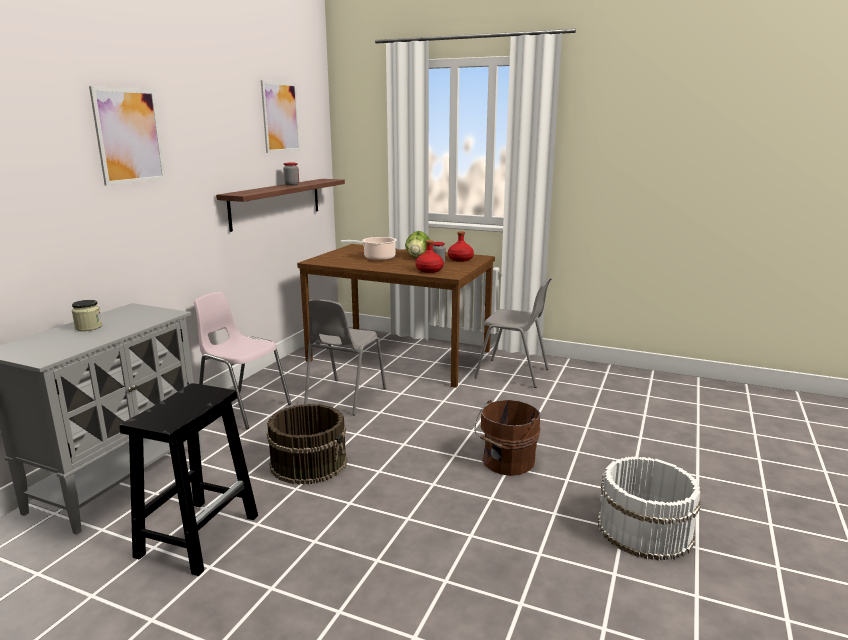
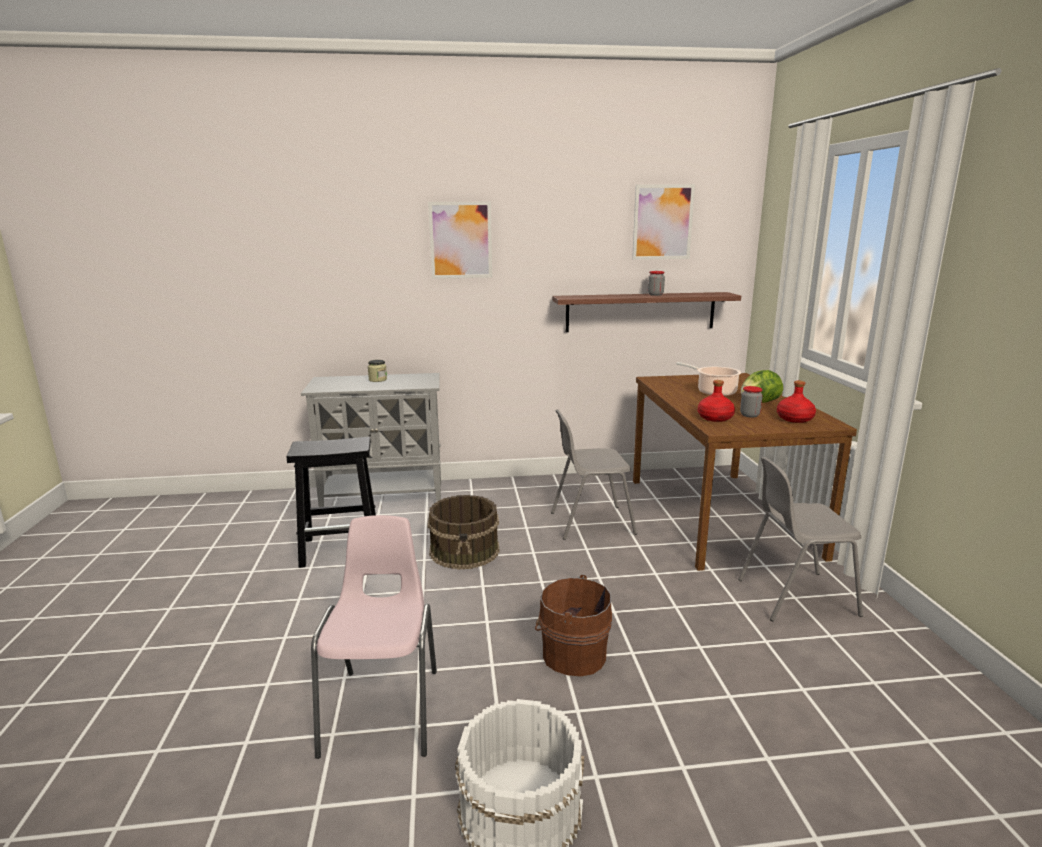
camera: 60 degrees right, 0 degrees up
(243, 408) = (518, 493): pink chair -> pink chair (384, 710)
(513, 374) = (794, 596): grey chair -> grey chair turned 90 degrees clockwise

